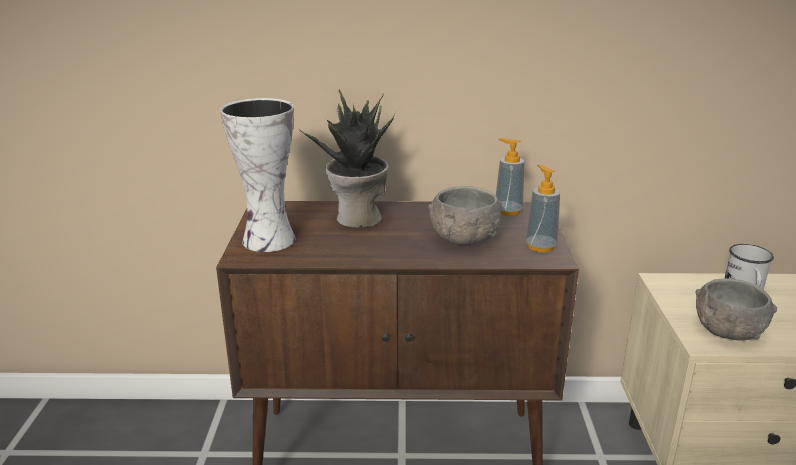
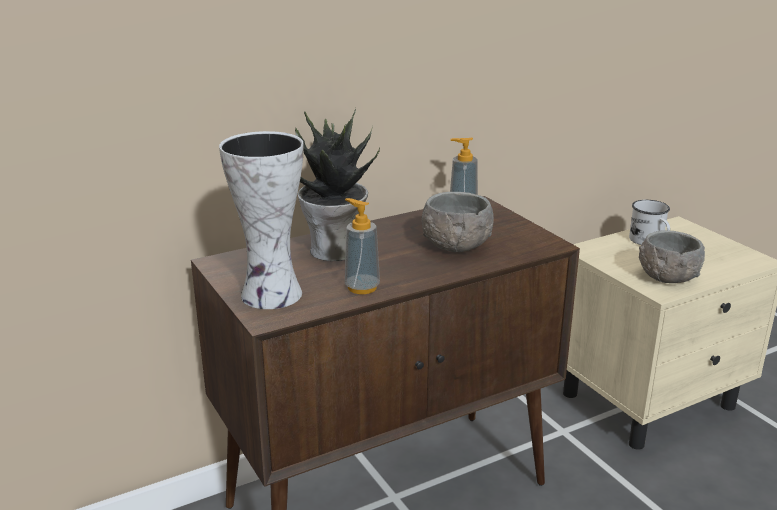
camera: 30 degrees left, 0 degrees up
(540, 246) = (528, 236): soap dispenser -> soap dispenser (362, 287)

